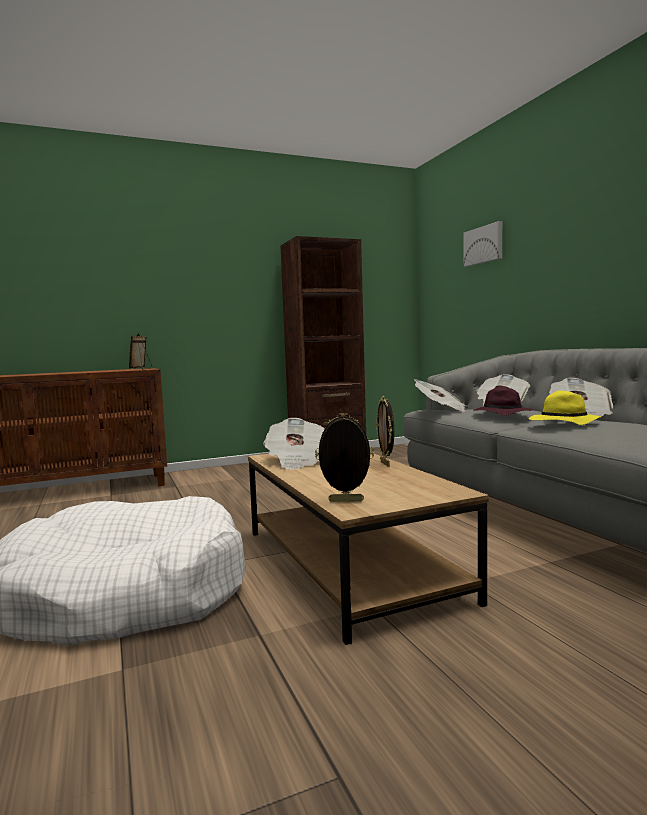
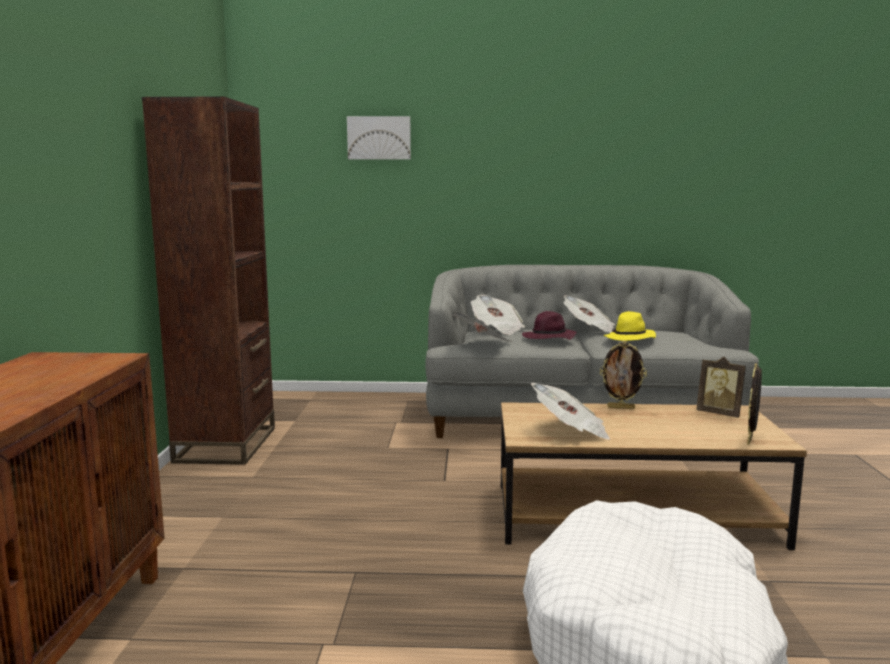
camera: 65 degrees left, 5 degrees up
(141, 369) = (87, 359): picture frame -> picture frame (720, 413)

